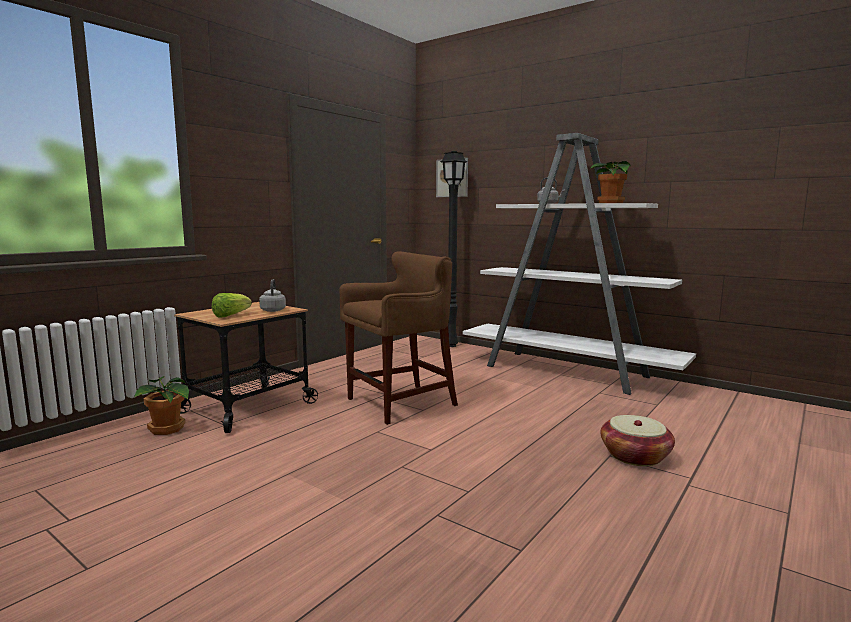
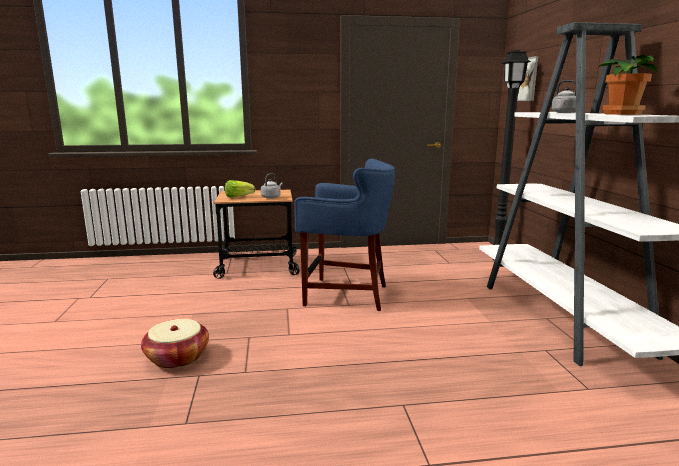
camera: 45 degrees right, 5 degrees up
(167, 429) = (200, 266): potted plant -> none
(401, 403) = (345, 294): brown stool -> blue stool
(635, 456) = (425, 418): basket -> basket (177, 357)

